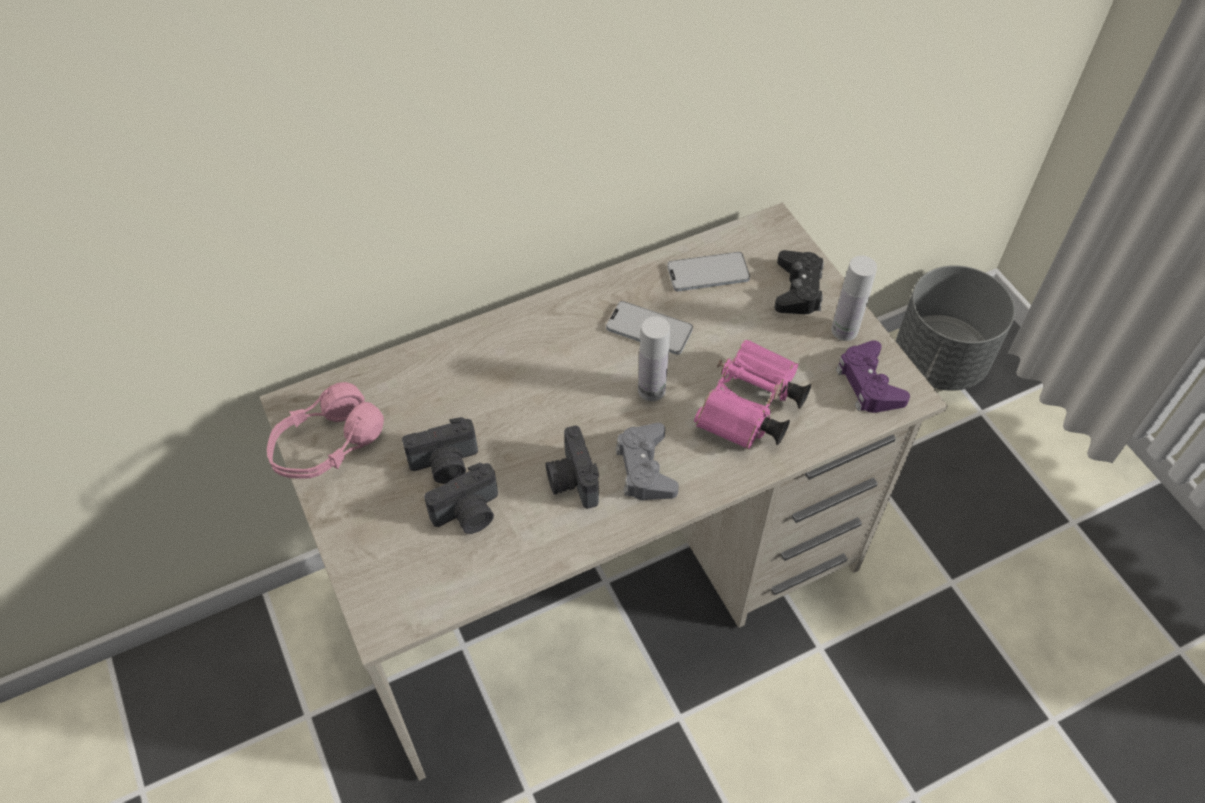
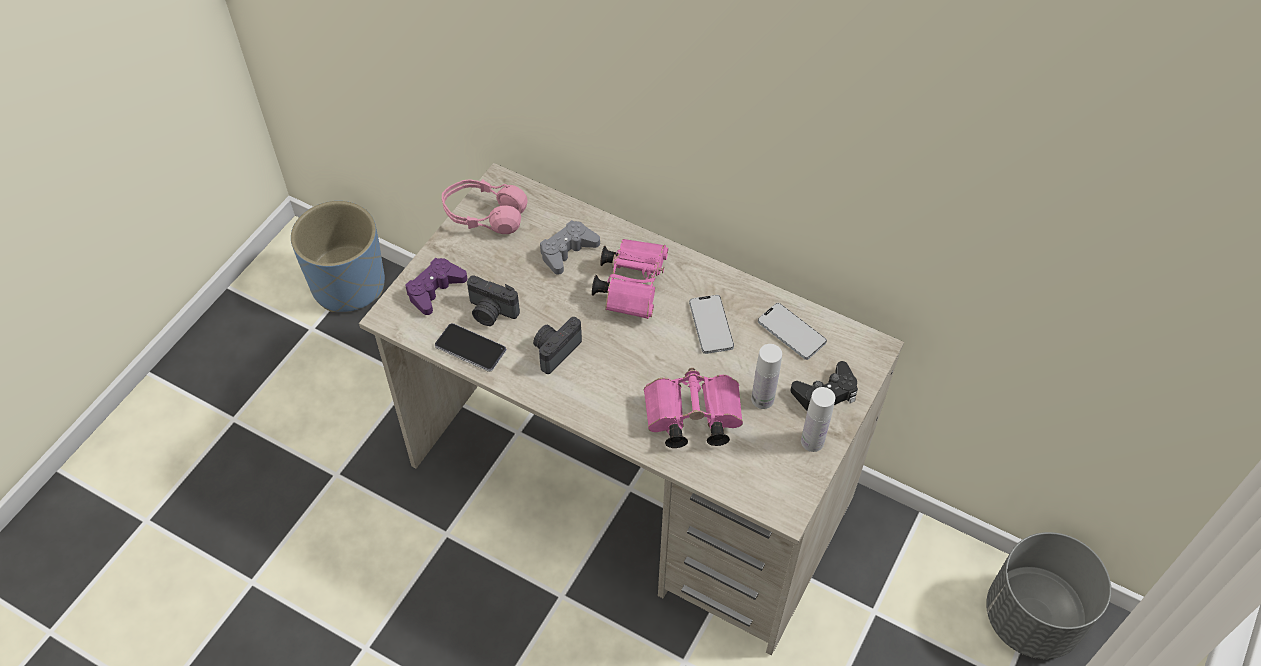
camera: 55 degrees right, 0 degrees up
(120, 712) = (349, 284): none -> blue planter
(445, 465) = (516, 280): camera -> none
(501, 562) = (470, 348): none -> phone
(543, 364) = (632, 284): none -> pink binoculars
(645, 468) = (595, 384): grey game controller -> grey game controller (567, 251)
(651, 390) = (661, 354): white bottle -> white bottle (762, 399)
(869, 384) = (775, 480): purple game controller -> purple game controller (435, 290)

